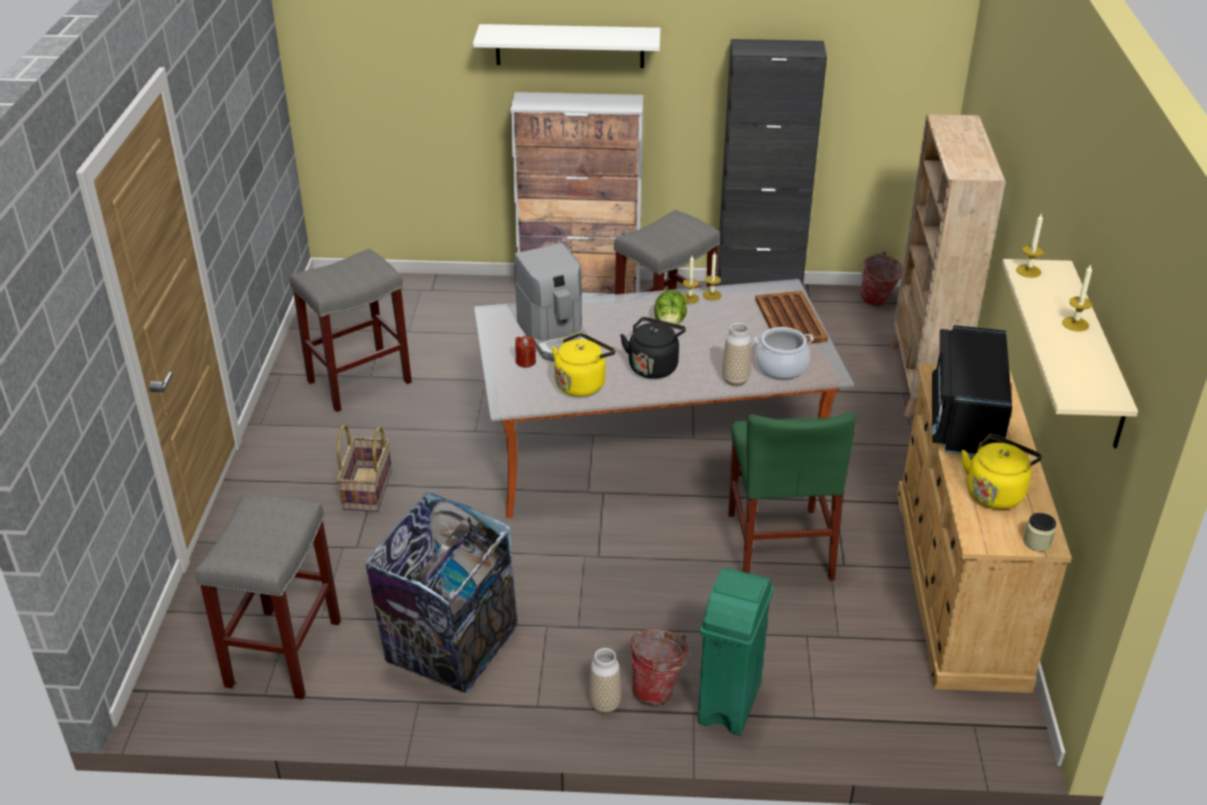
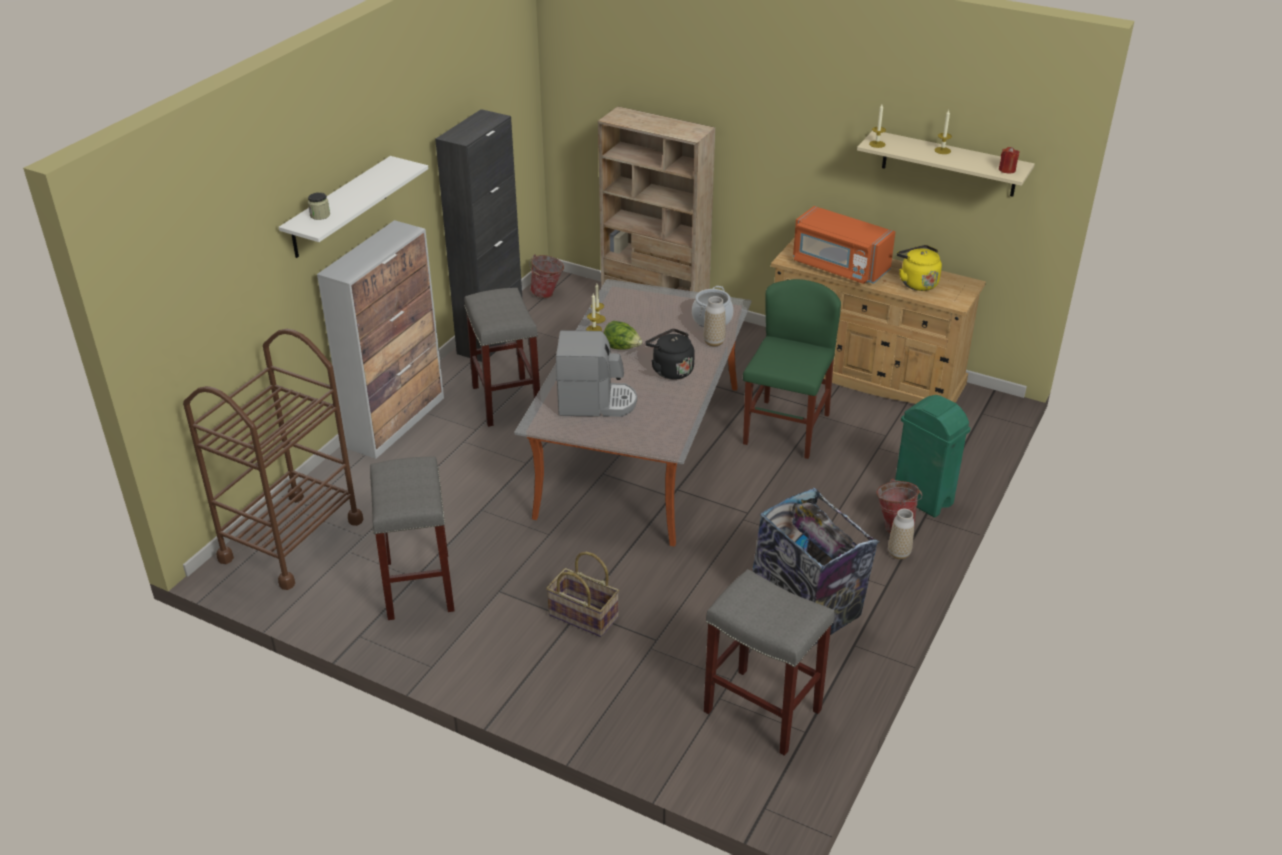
camera: 65 degrees left, 0 degrees up
(382, 299) = (291, 540): none -> brown cart
(525, 361) = (619, 426): red candle -> red candle (1007, 170)
(582, 383) = (669, 407): yellow kettle -> none
(779, 545) = (786, 429): green chair -> green chair turned 90 degrees counterclockwise
(790, 320) = (658, 298): brown tray -> none
(965, 418) = (839, 267): black microwave -> orange microwave
(1037, 542) = (968, 286): jar -> jar (320, 215)

